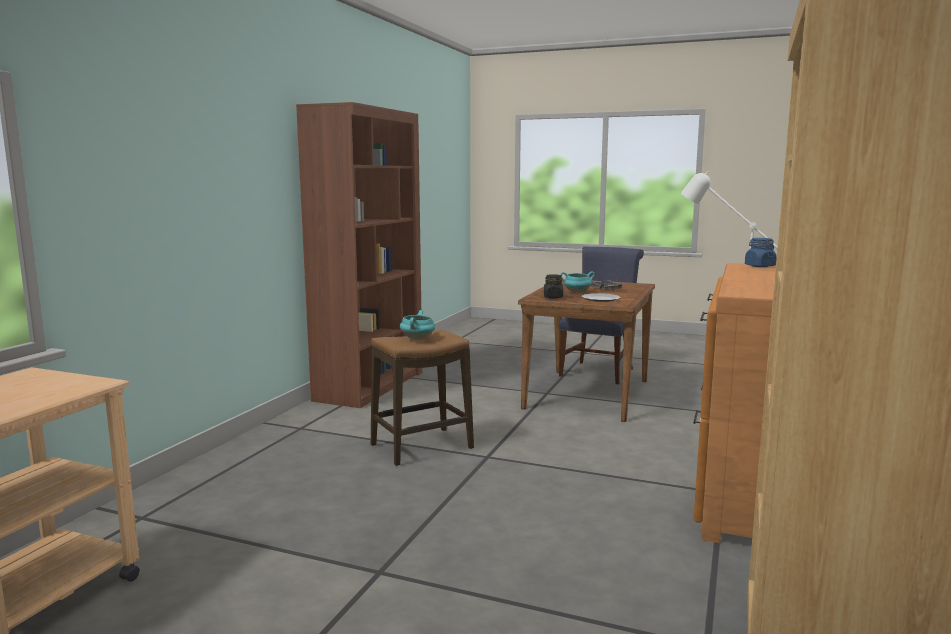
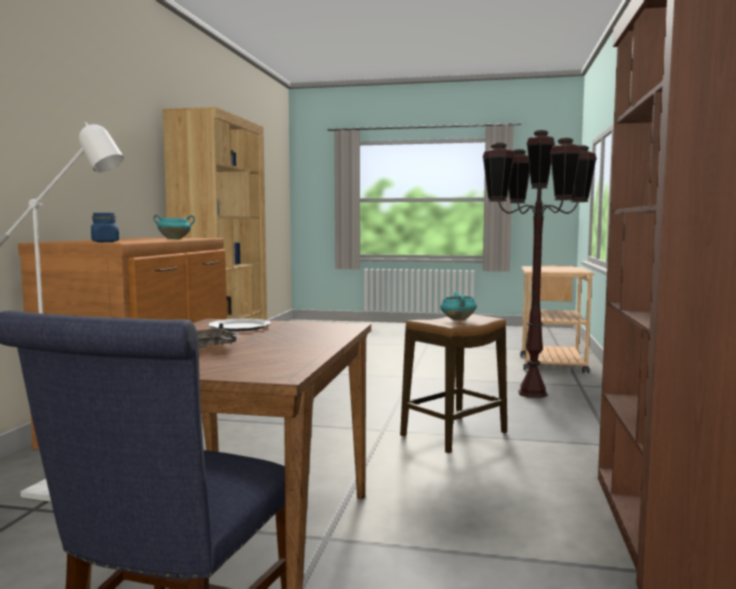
camera: 170 degrees right, 5 degrees down
(248, 502) = (531, 393): none -> brown floor lamp
(553, 297) = (316, 328): black jar -> none
(576, 292) = (271, 337): turquoise cooking pot -> turquoise cooking pot (175, 239)

